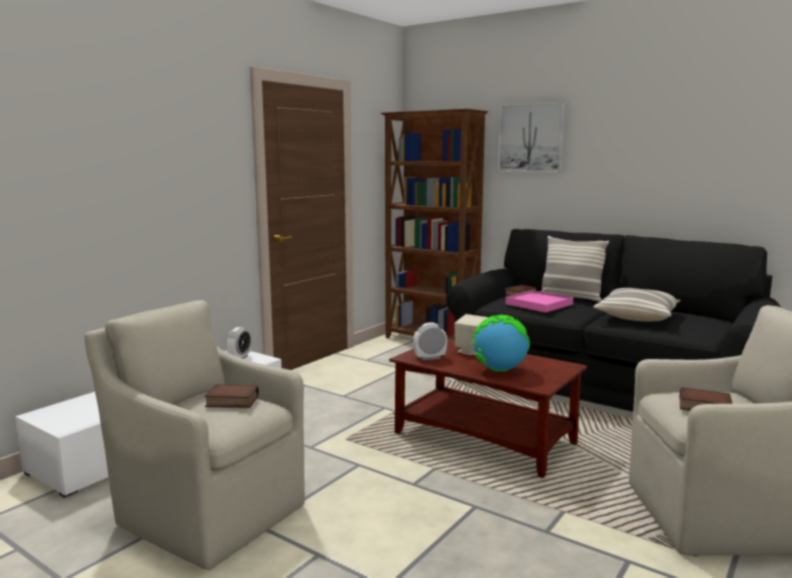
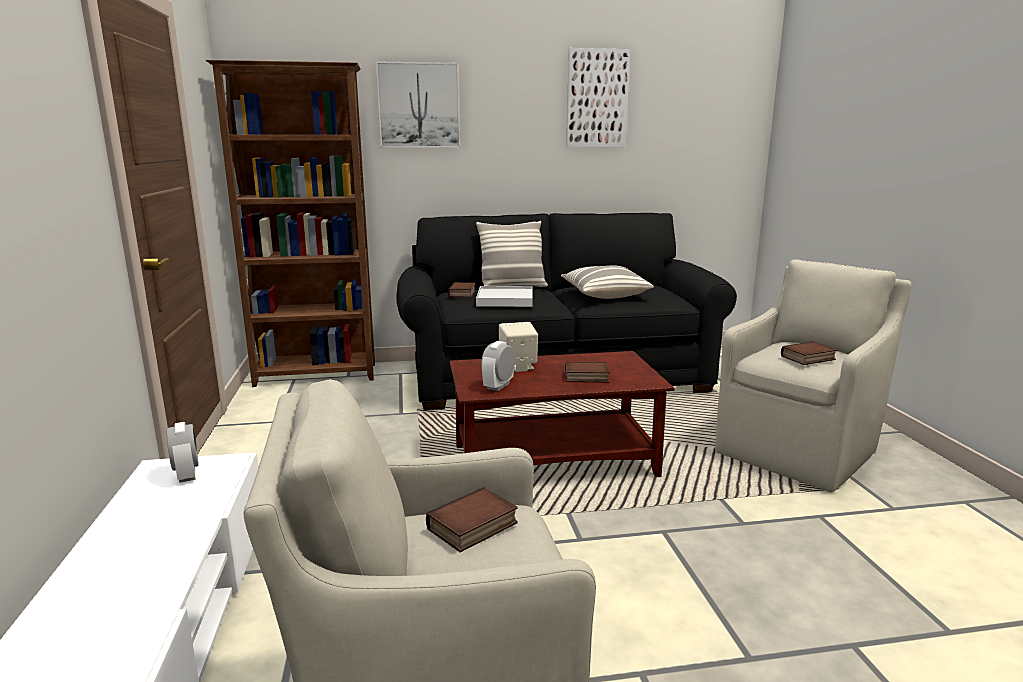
camera: 45 degrees left, 5 degrees up
(499, 370) = (586, 377): globe -> book
(539, 304) = (505, 300): pink tray -> white tray
(697, 127) = (597, 99): none -> picture

